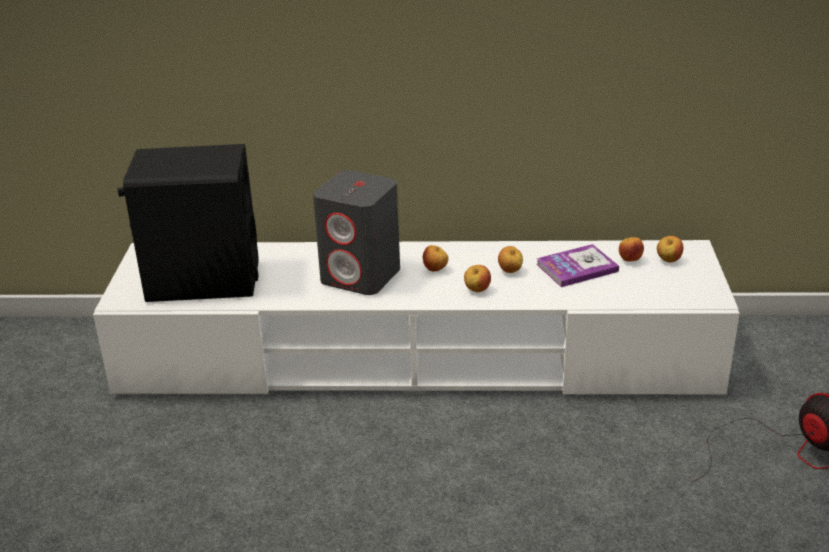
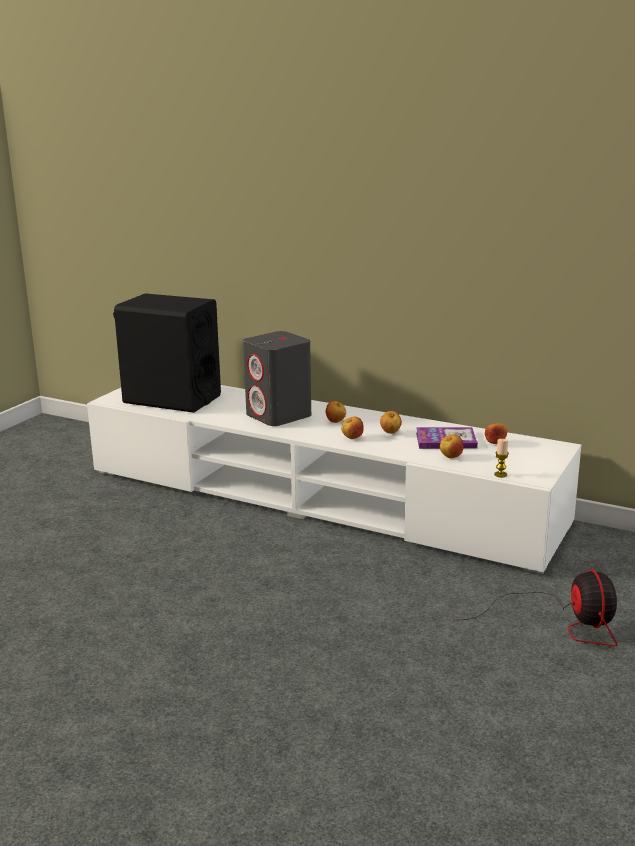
camera: 25 degrees right, 10 degrees down
(668, 261) = (527, 450): apple -> apple (450, 457)
(675, 303) = (500, 475): none -> candle

